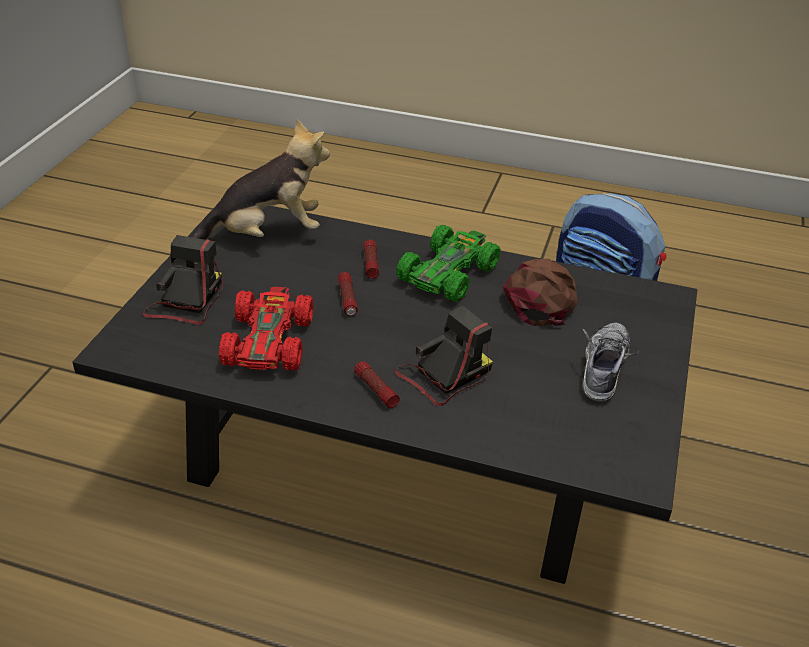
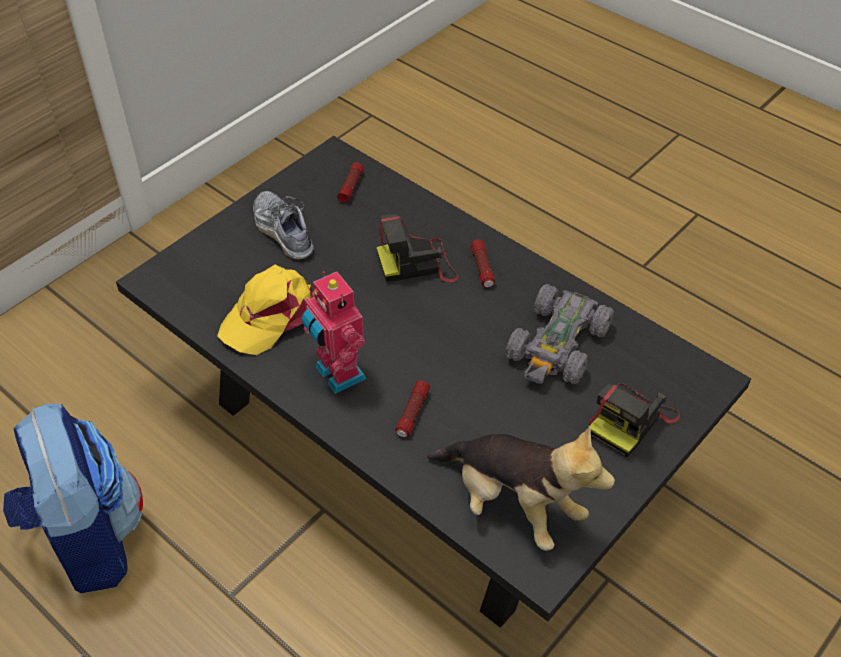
camera: 155 degrees left, 10 degrees up
(267, 234) = (512, 504): plush toy -> plush toy turned 150 degrees counterclockwise
(268, 340) = (558, 345): red toy car -> grey toy car
(347, 299) = (461, 371): flashlight -> flashlight (351, 187)
(448, 272) = (337, 374): green toy car -> toy robot
(541, 297) = (270, 315): brown cap -> yellow cap
(603, 368) = (283, 232): shoe -> shoe turned 105 degrees clockwise

